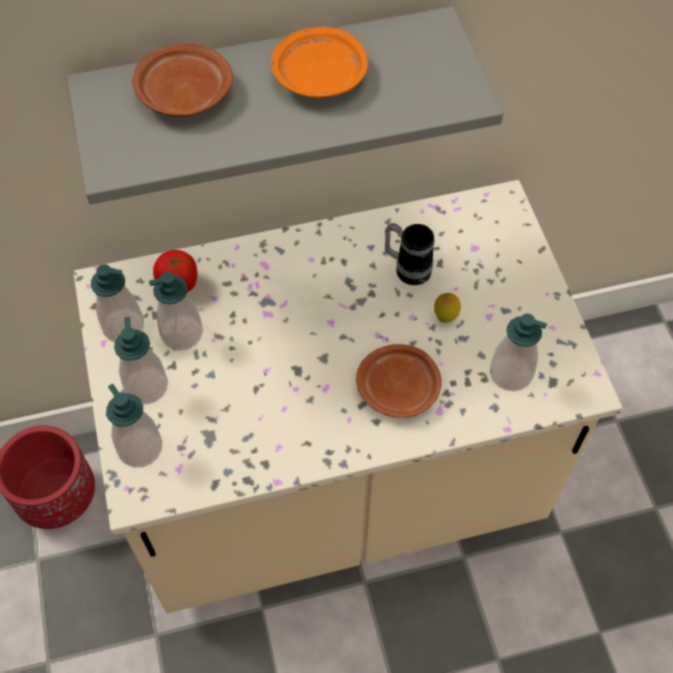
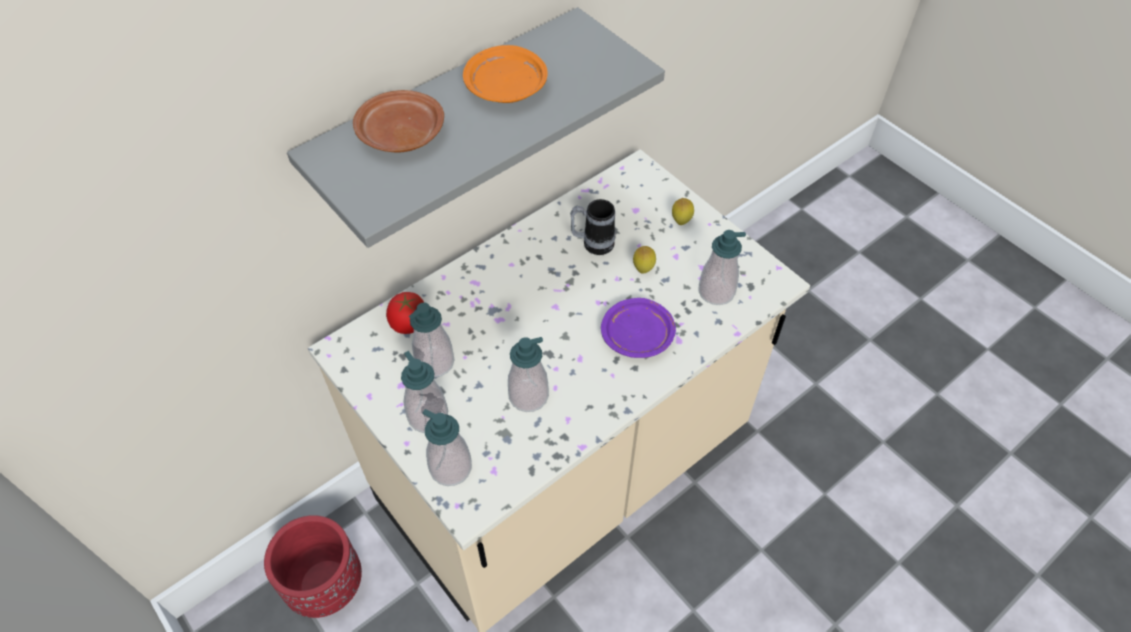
camera: 25 degrees left, 5 degrees down
(123, 326) = (380, 376): soap dispenser -> soap dispenser (528, 396)
(399, 388) = (638, 335): brown plate -> purple plate
(517, 279) = (681, 221): none -> lemon

